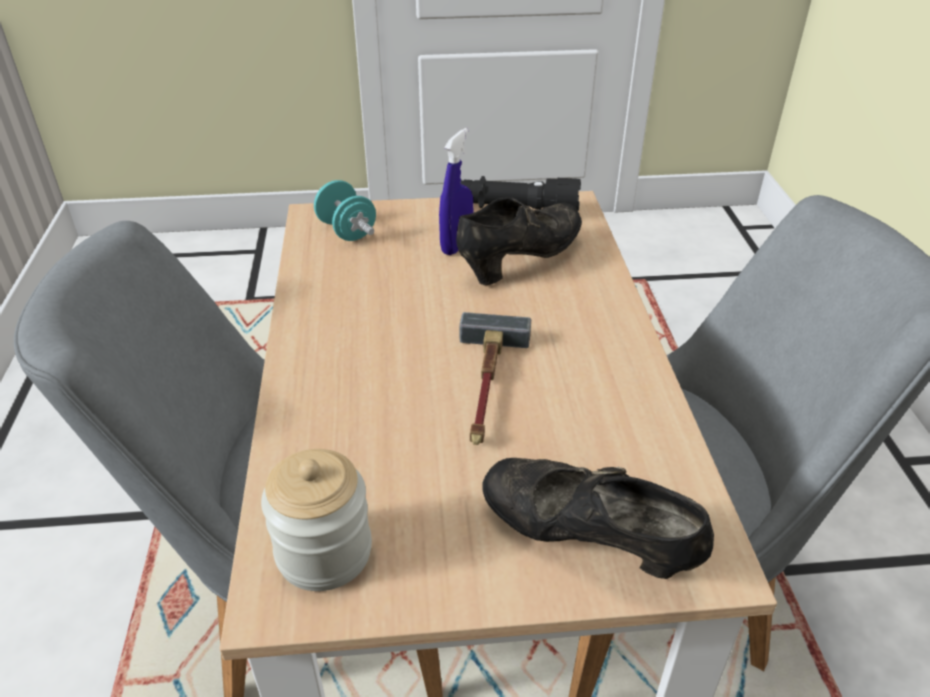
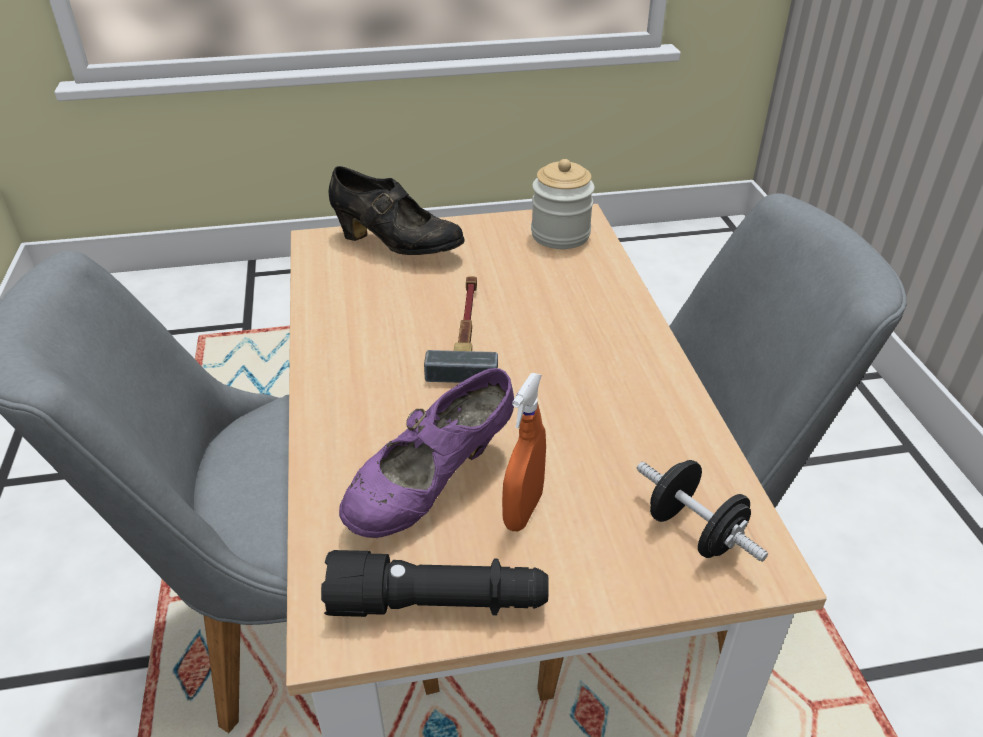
camera: 175 degrees right, 0 degrees up
(347, 231) = (694, 531): turquoise dumbbell -> black dumbbell
(456, 245) = (523, 511): blue spray bottle -> orange spray bottle
(520, 260) = (431, 487): black shoe -> purple shoe

